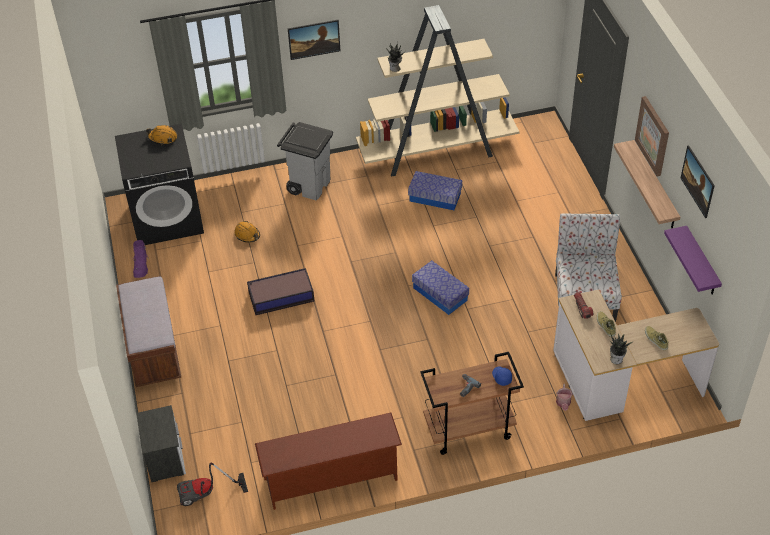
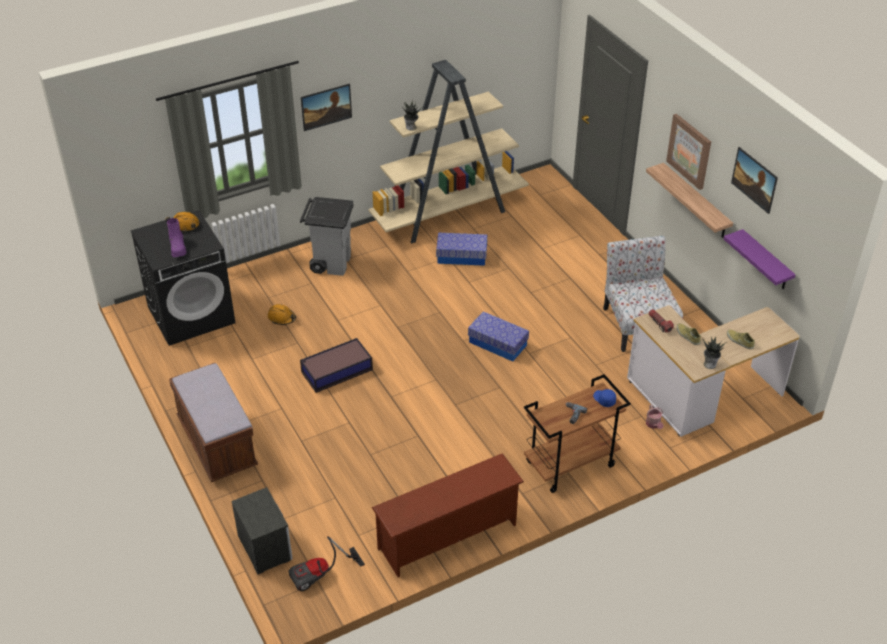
camera: 15 degrees left, 5 degrees down
(141, 267) = (178, 365): purple boot -> purple boot (178, 247)

